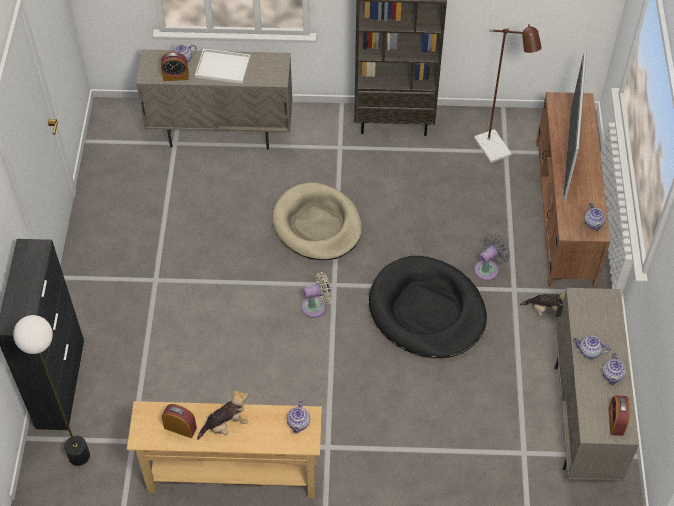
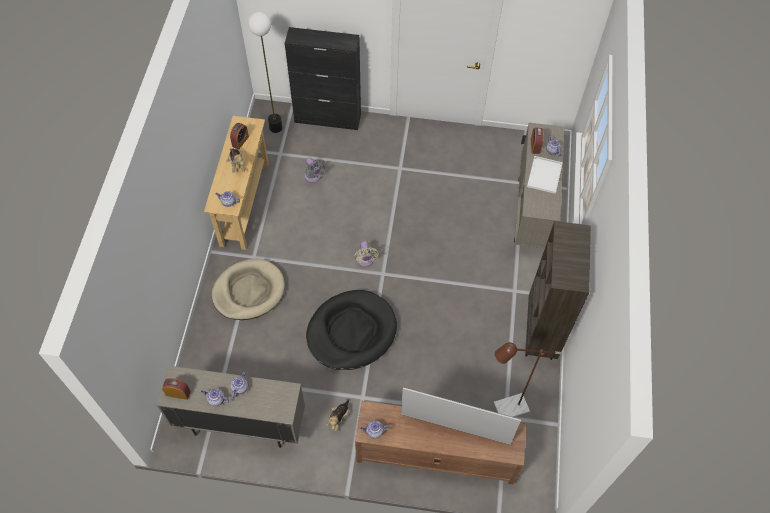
camera: 95 degrees right, 5 degrees up
(317, 225) = (438, 268): beige dog bed -> beige dog bed (249, 291)
(488, 269) = (384, 381): grey fan -> grey fan (313, 177)

